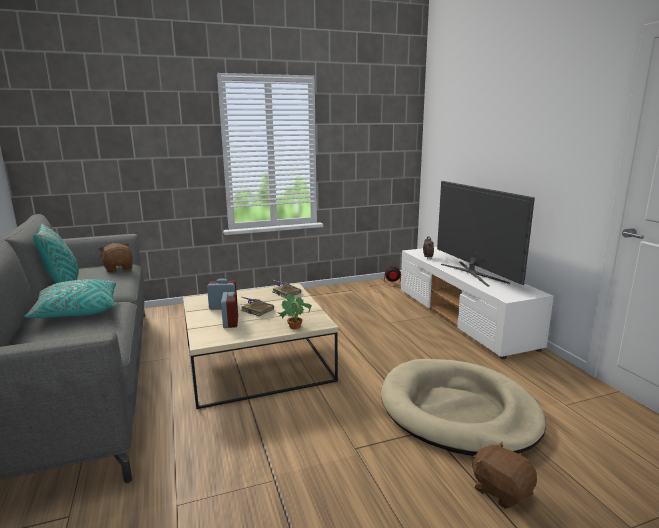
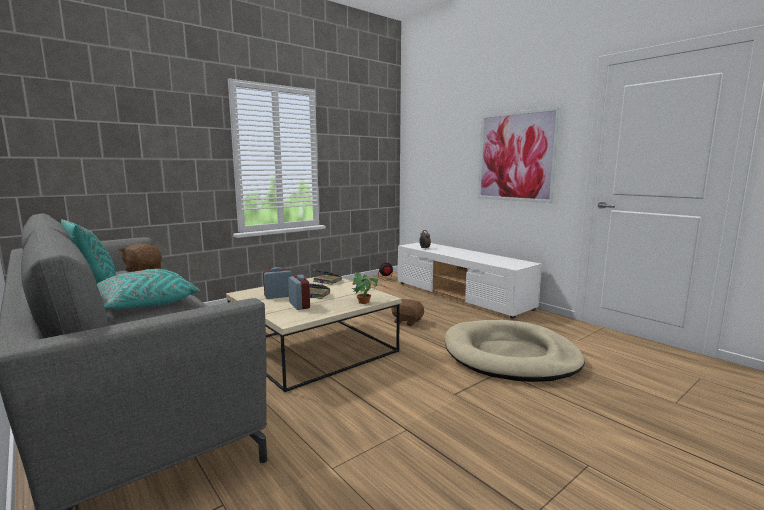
camera: 20 degrees left, 5 degrees down
(473, 273) = (471, 255): television -> none
(501, 490) = (581, 399): brown plush toy -> brown plush toy (407, 321)
(535, 156) = (516, 156): none -> picture

